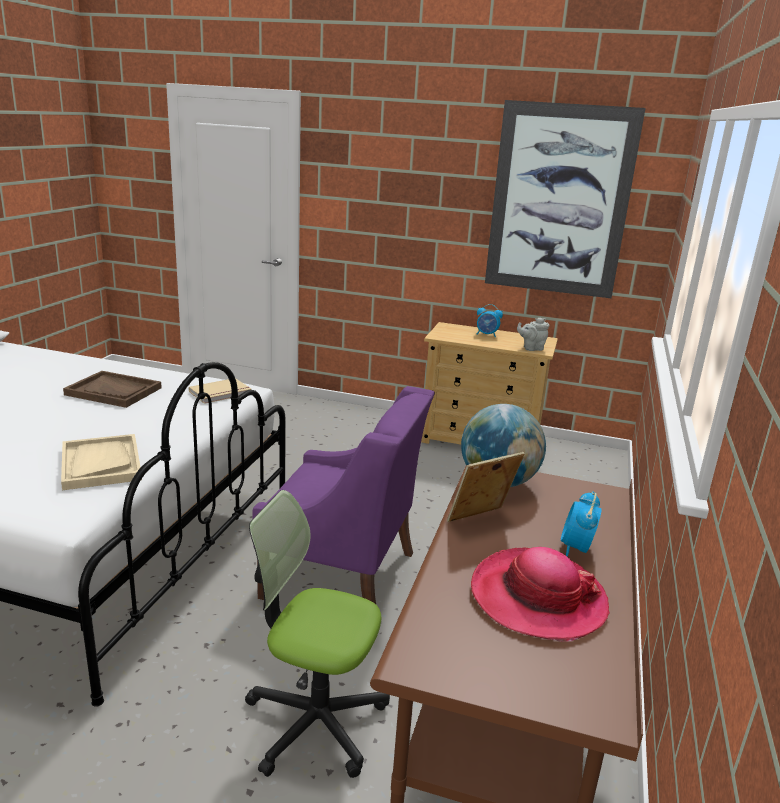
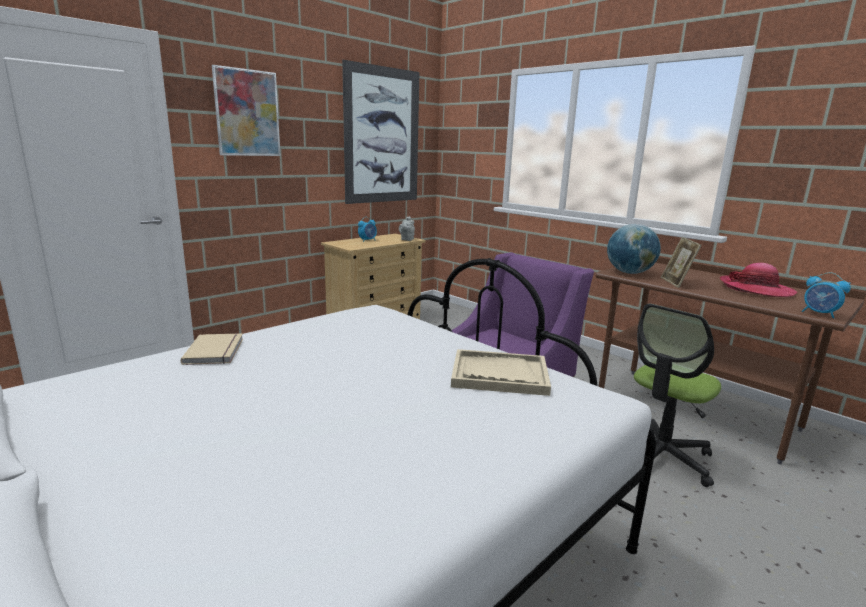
camera: 60 degrees left, 5 degrees down
(114, 391) = (311, 351): brown tray -> none
(221, 393) = (374, 316): beige book -> beige book (216, 351)
(374, 166) = (247, 113): none -> picture
(576, 548) = (705, 276): alarm clock -> alarm clock (819, 314)

